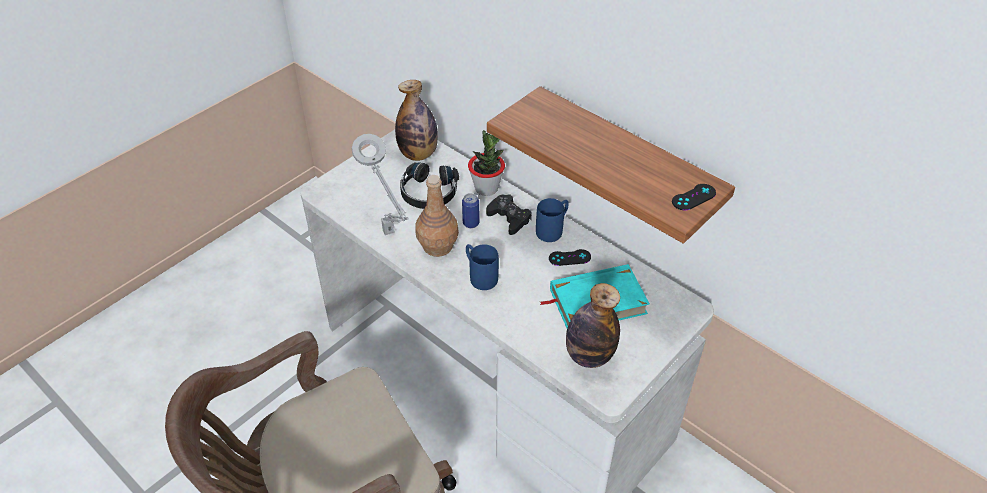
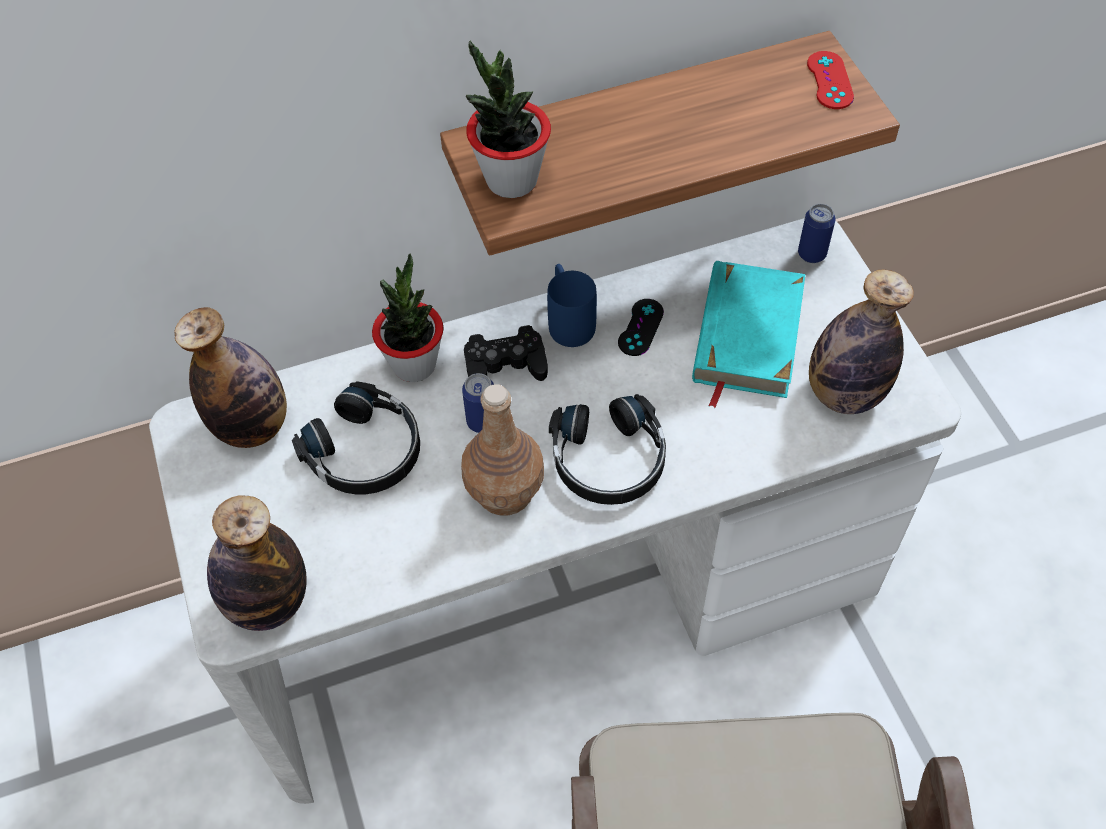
camera: 60 degrees left, 10 degrees up
(336, 196) = (268, 602): none -> bottle
(390, 234) = (430, 552): grey table lamp -> none
(479, 276) = (609, 460): blue mug -> black headphones
(527, 115) = (511, 180): none -> potted plant
(677, 309) = (811, 254): none -> can
(693, 197) = (830, 80): black game controller -> red game controller

